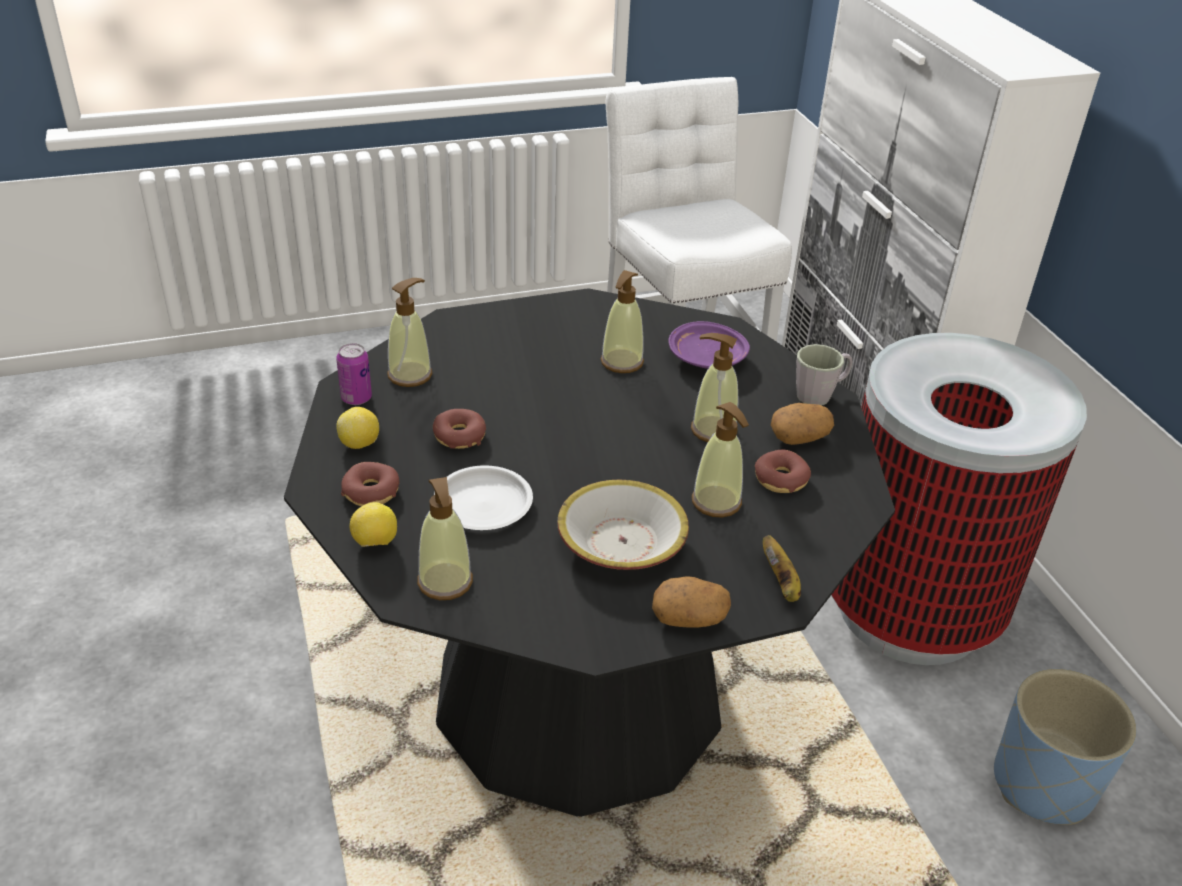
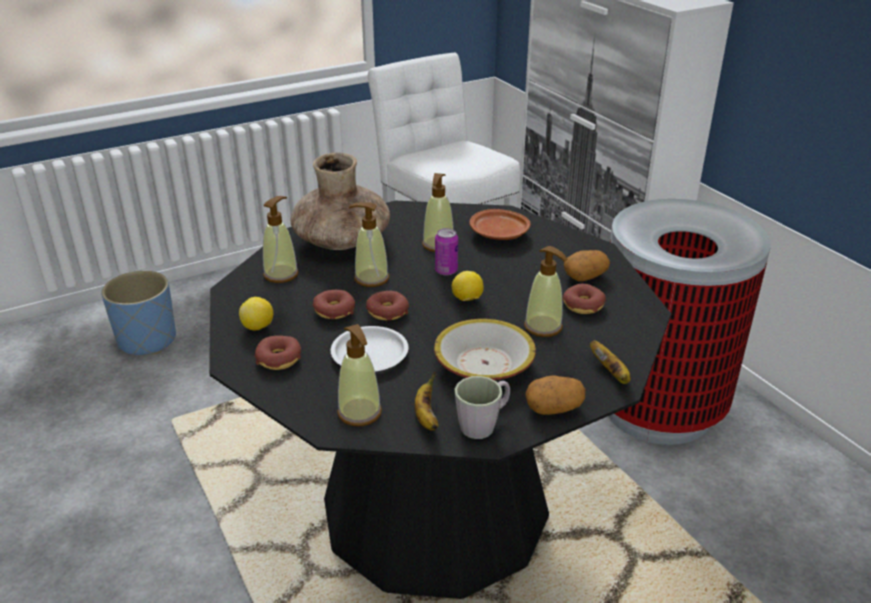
camera: 10 degrees left, 5 degrees down
(356, 398) = (244, 296): can -> can (446, 271)
(375, 542) = (294, 394): lemon -> lemon (467, 299)
(501, 338) = (342, 241): none -> brown vase
(524, 448) = (387, 312): none -> donut
(524, 601) = (426, 416): none -> banana
(707, 359) = (499, 234): purple plate -> brown plate
(713, 430) = (522, 280): soap dispenser -> soap dispenser (371, 278)
(820, 394) = (588, 247): grey mug -> grey mug (483, 424)
(1042, 783) = (785, 510): blue planter -> blue planter (147, 340)

